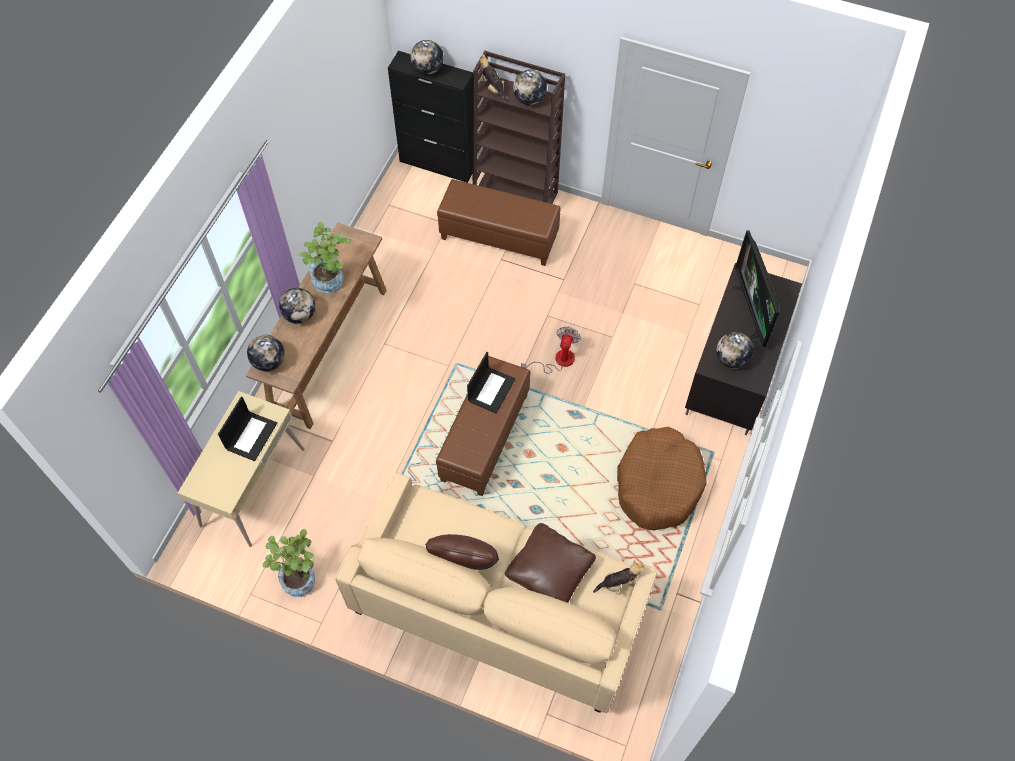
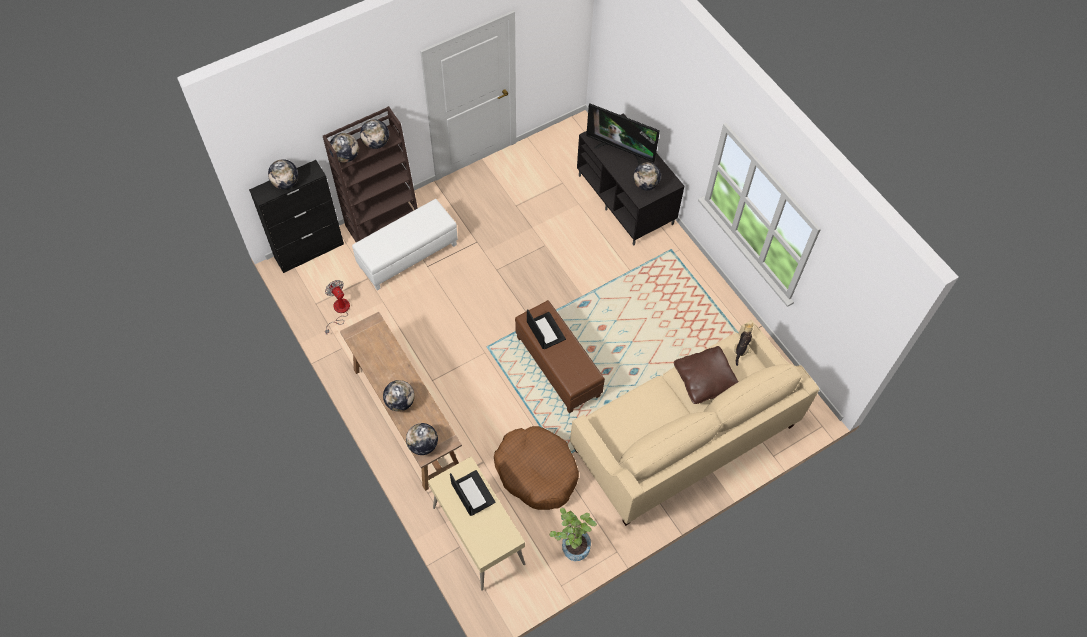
camera: 55 degrees left, 0 degrees up
(332, 283) = (390, 366): potted plant -> none
(464, 563) = (664, 424): brown pillow -> none
(493, 89) = (346, 157): plush toy -> globe
(499, 236) = (408, 255): brown ottoman -> white ottoman
(557, 360) = (536, 287): fan -> fan (339, 311)
(658, 484) = (669, 293): brown dog bed -> brown dog bed (536, 471)

